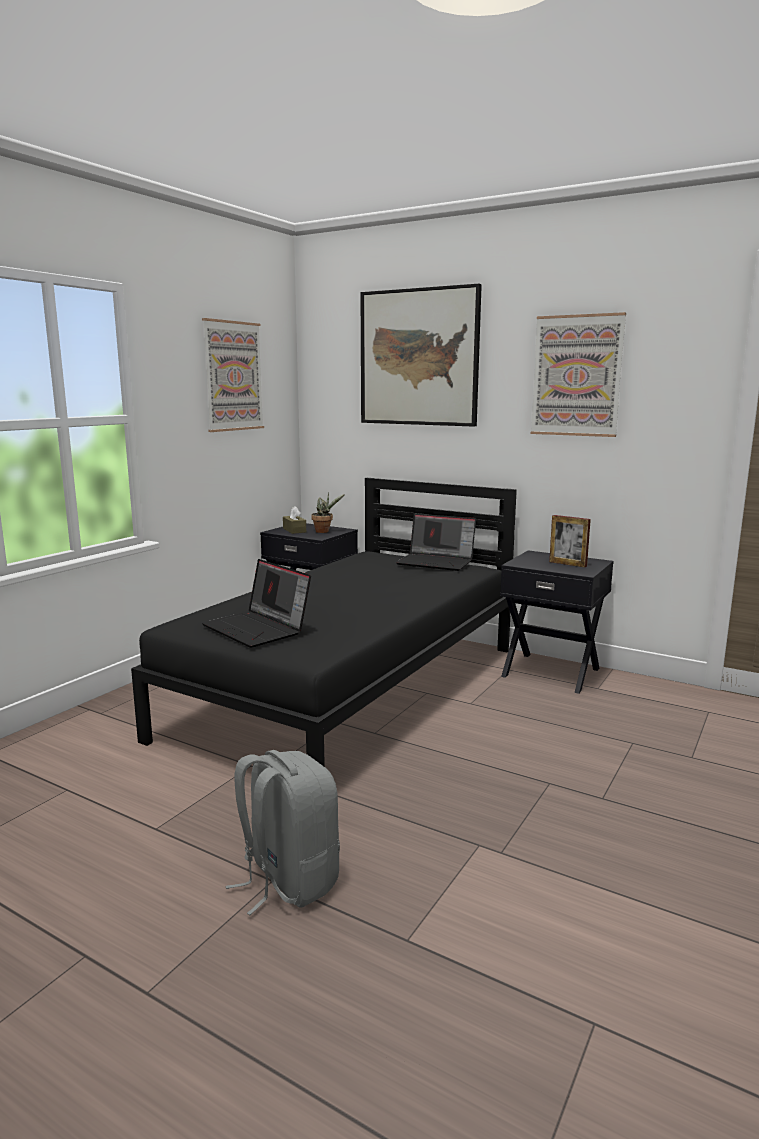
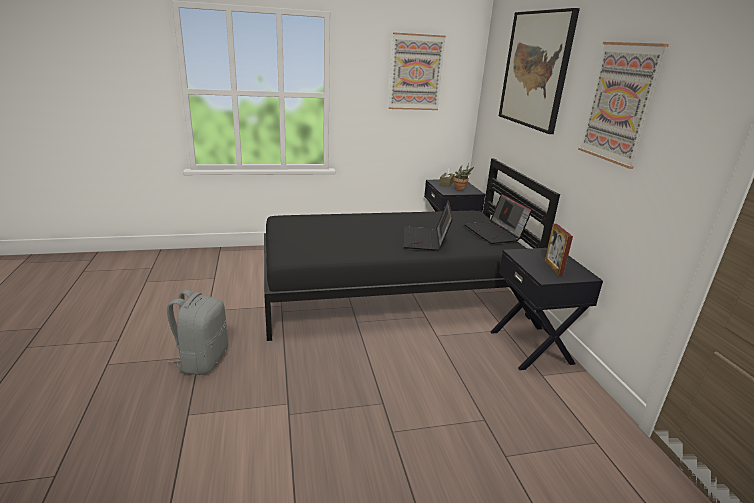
camera: 45 degrees right, 10 degrees up
(258, 629) = (304, 234): laptop -> laptop (426, 240)

